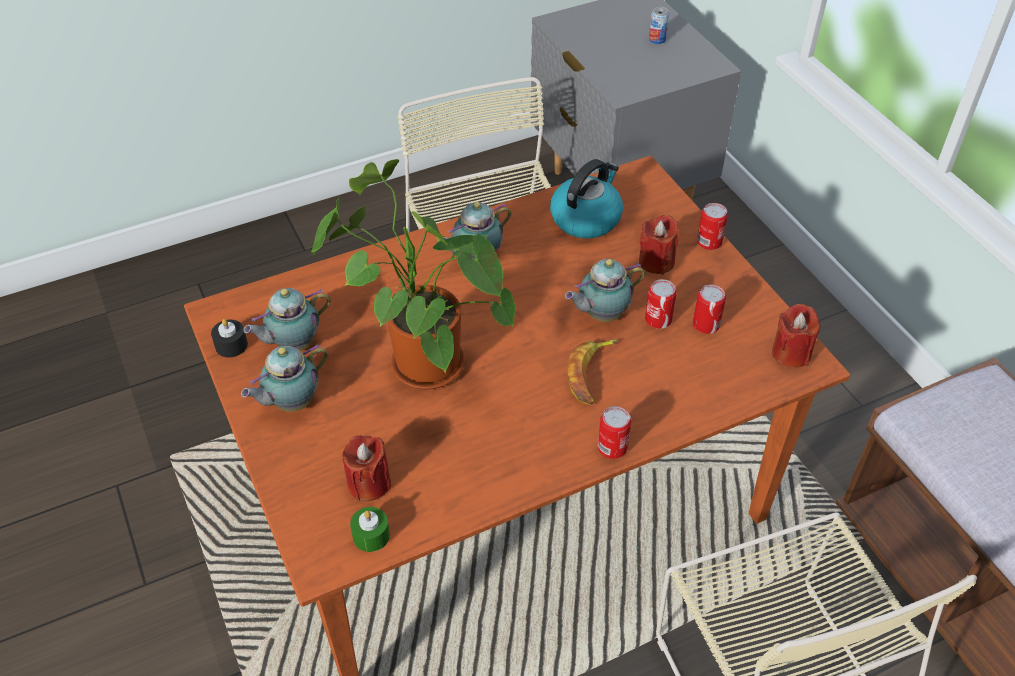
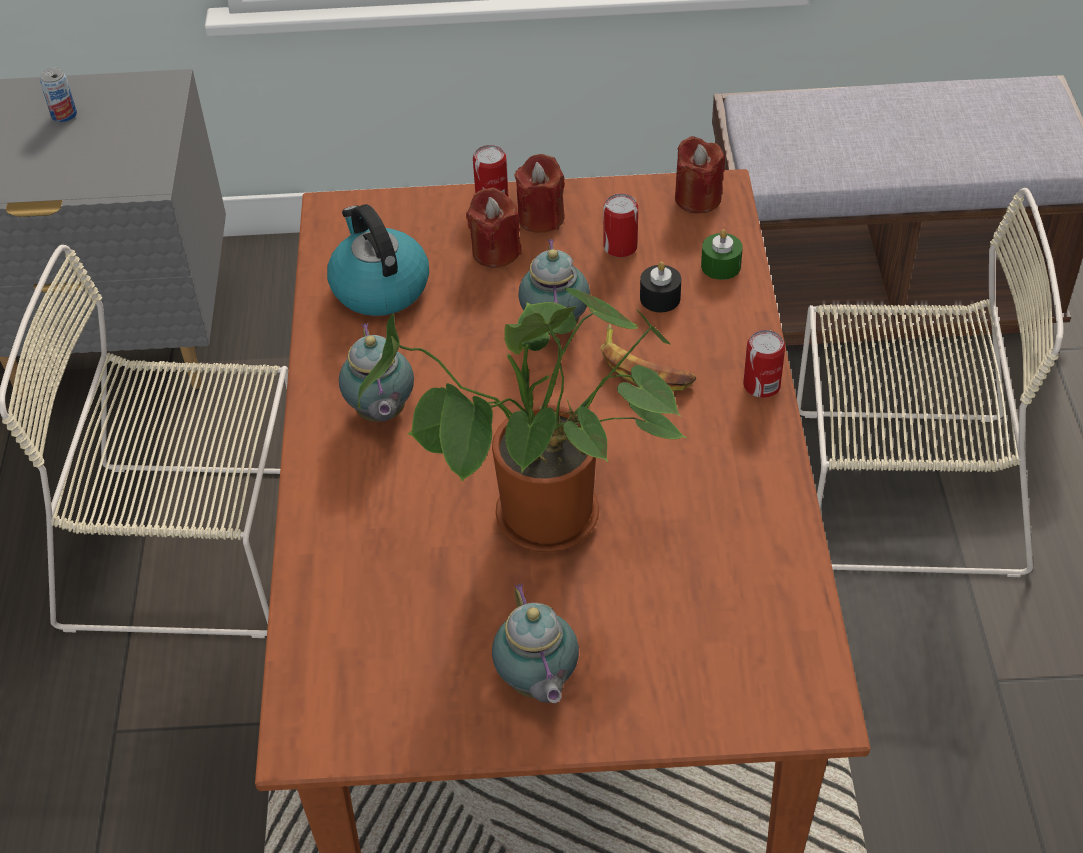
camera: 65 degrees left, 0 degrees up
(231, 345) = (385, 735): black candle -> black candle (660, 298)
(293, 344) = (426, 658): teapot -> none
(369, 483) = (715, 630): red candle -> red candle (541, 218)
(371, 535) = (798, 648): green candle -> green candle (720, 266)
(658, 319) = (590, 282): can -> none

